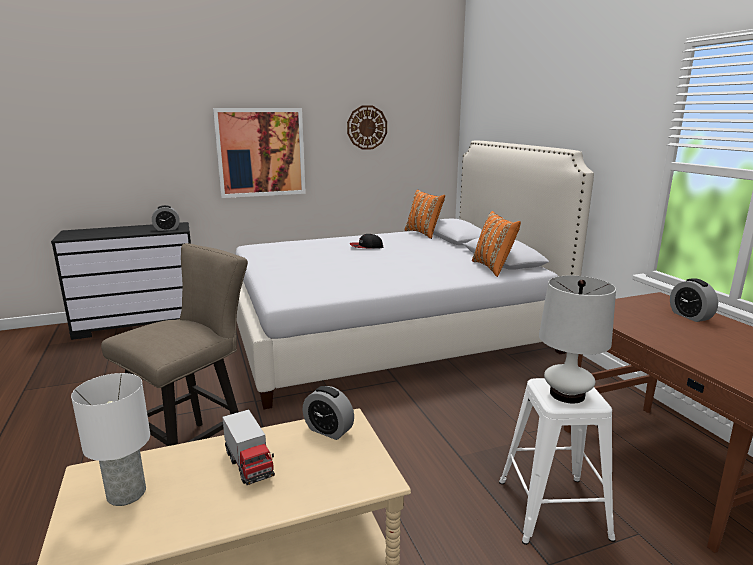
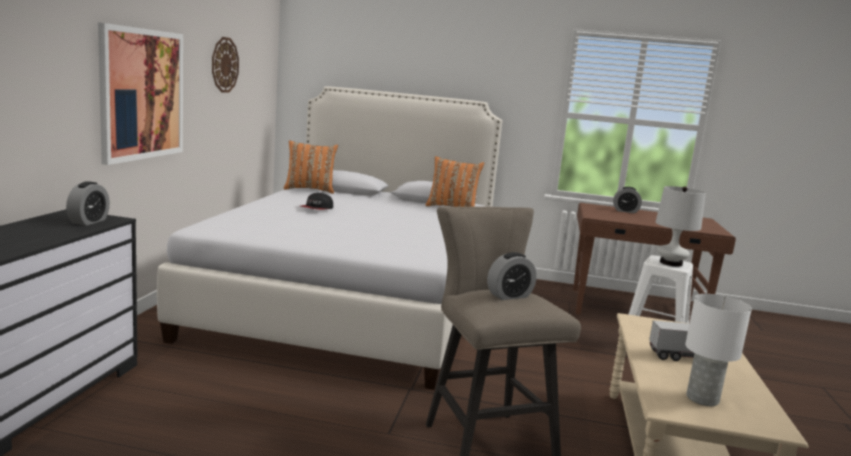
camera: 60 degrees left, 5 degrees down
(328, 430) = (645, 327): alarm clock -> alarm clock (509, 296)

